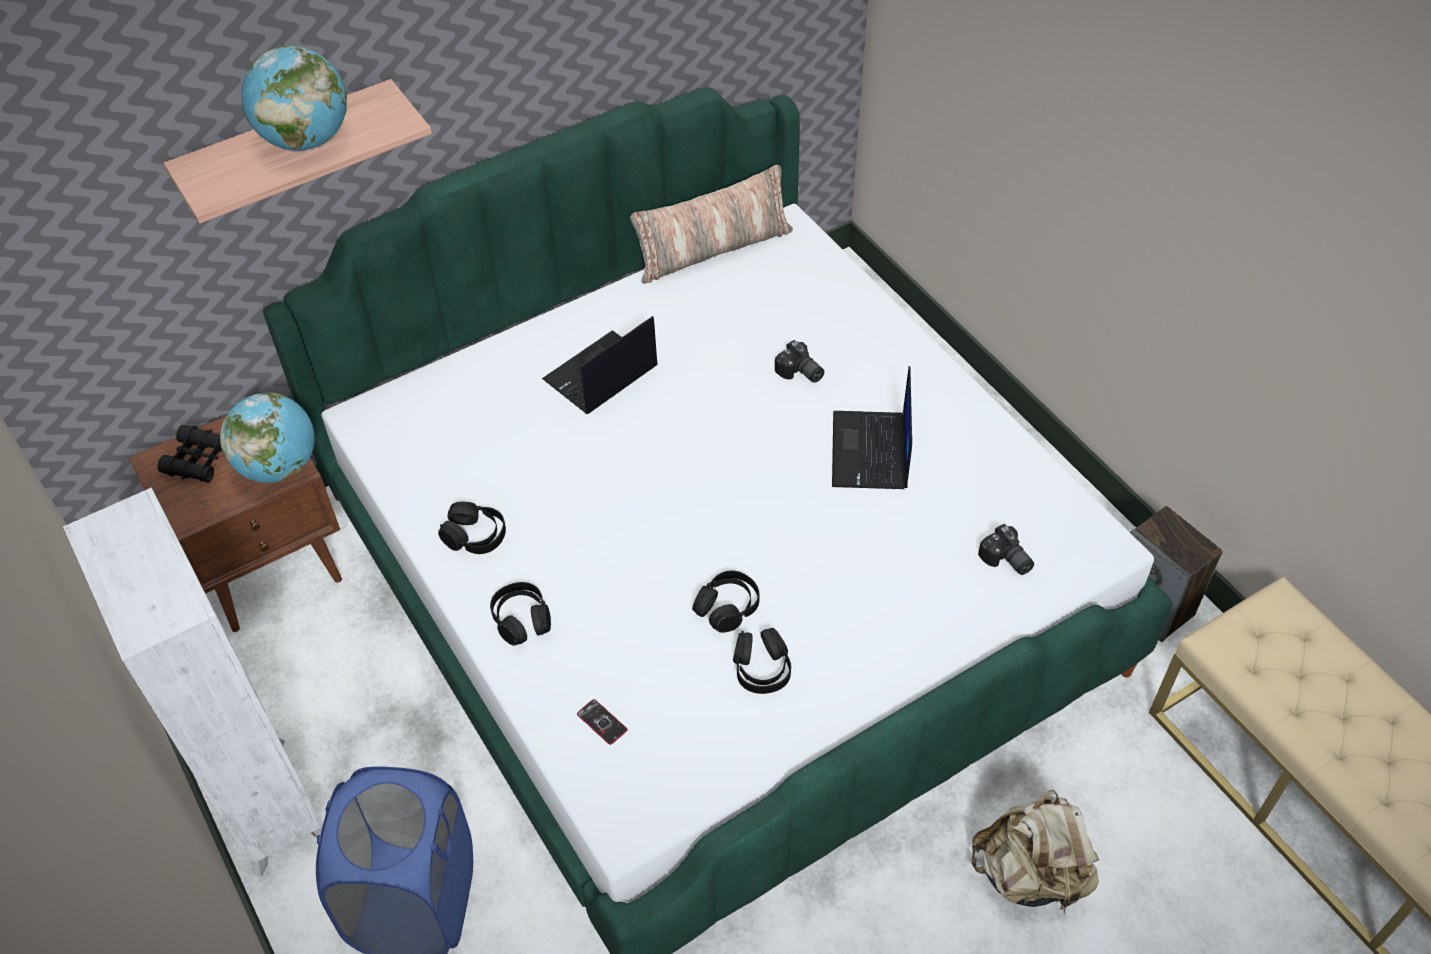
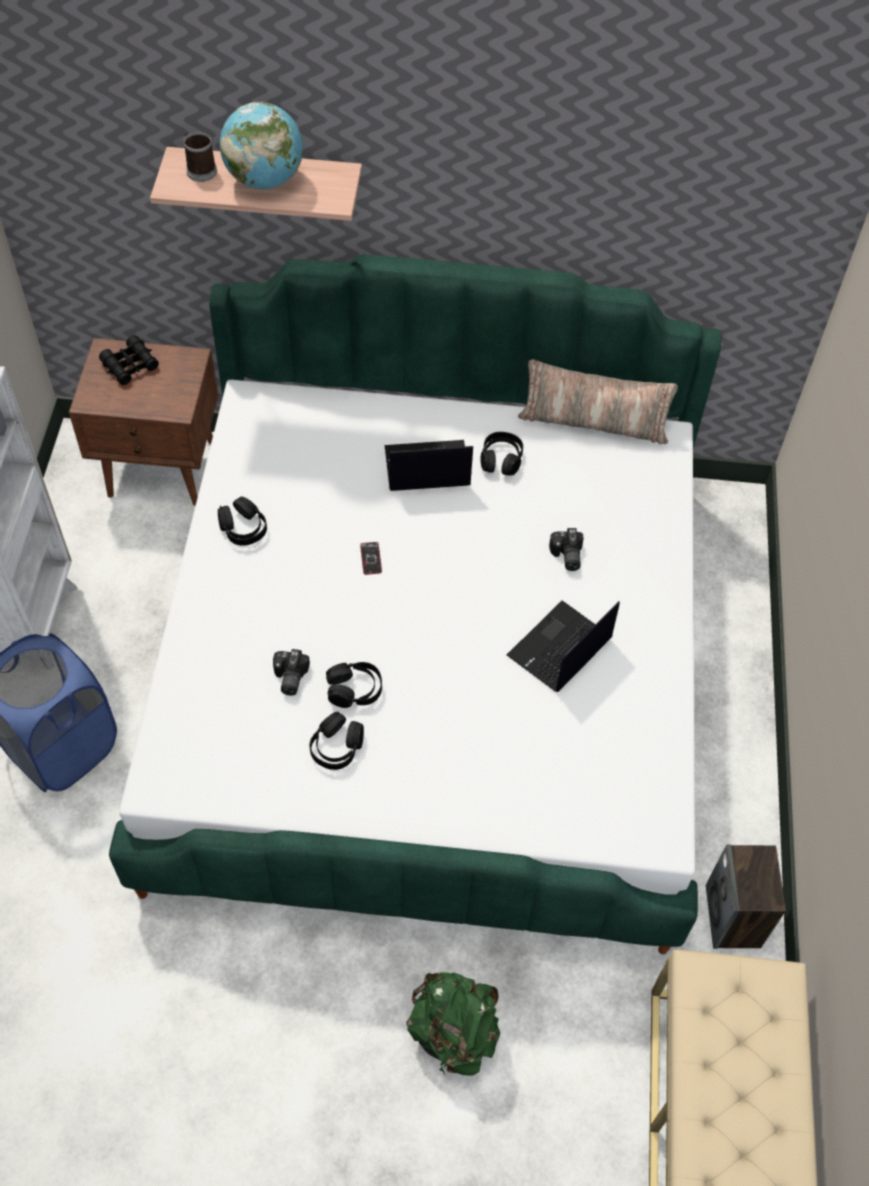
camera: 35 degrees right, 5 degrees up
(224, 165) = (199, 169): none -> mug
(279, 466) = (172, 401): globe -> none
(522, 619) = (220, 605): black headphones -> black headphones (501, 459)
(602, 722) = (205, 708): phone -> phone (371, 558)
(1006, 560) = (578, 795): camera -> camera (288, 678)
(1030, 874) = (453, 1032): beige backpack -> green backpack

